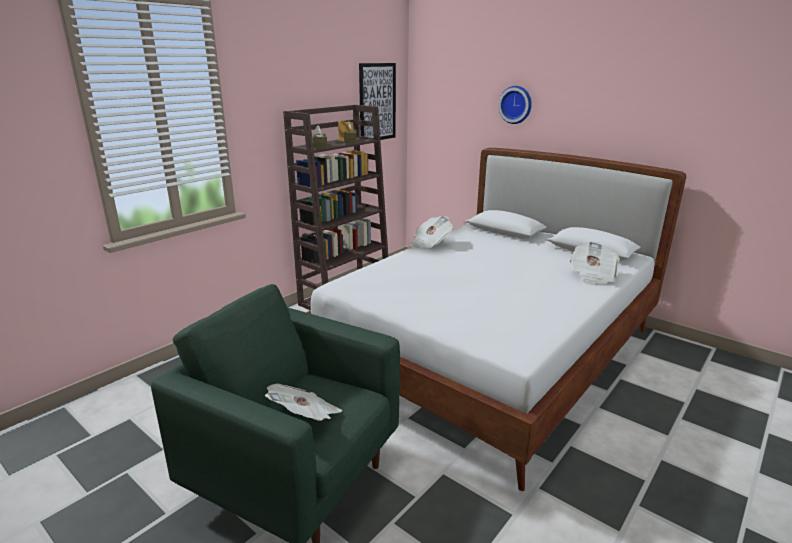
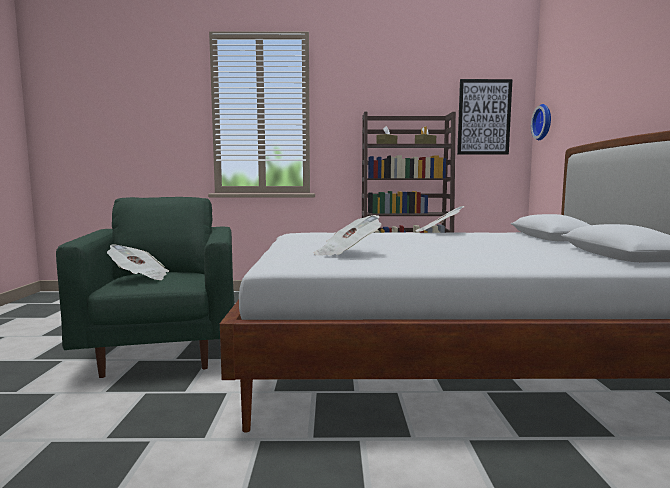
camera: 50 degrees right, 15 degrees down
(516, 104) = (608, 90): wall clock -> wall clock (544, 122)
(592, 276) = (541, 261): newspaper -> newspaper (347, 253)

